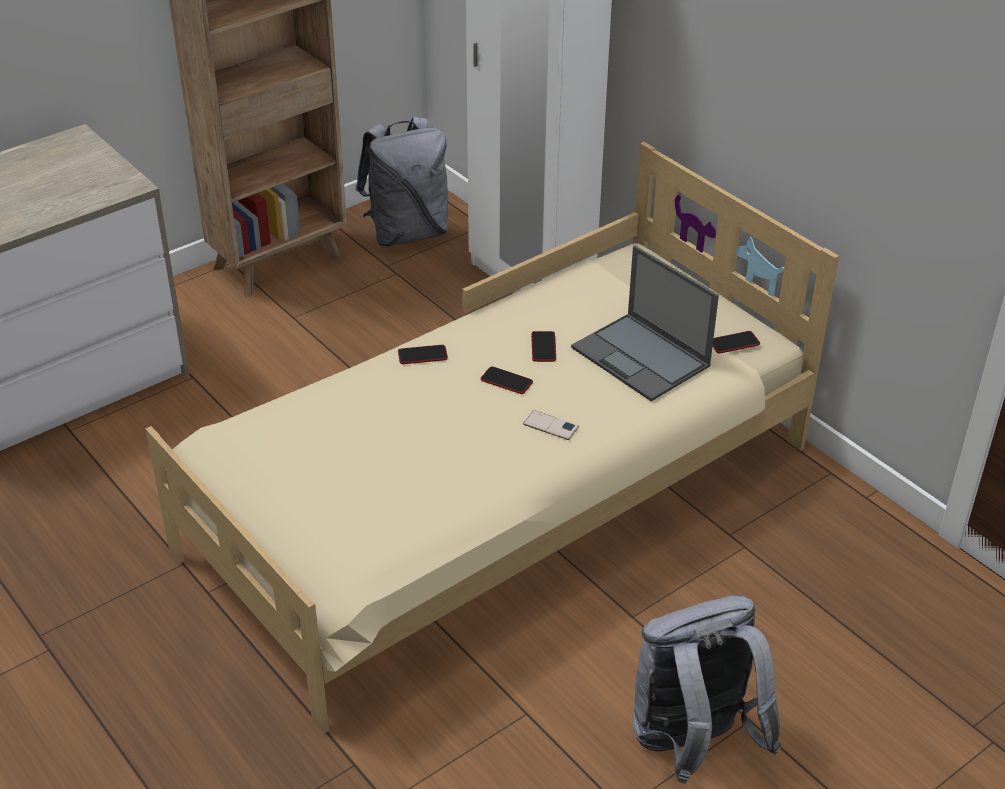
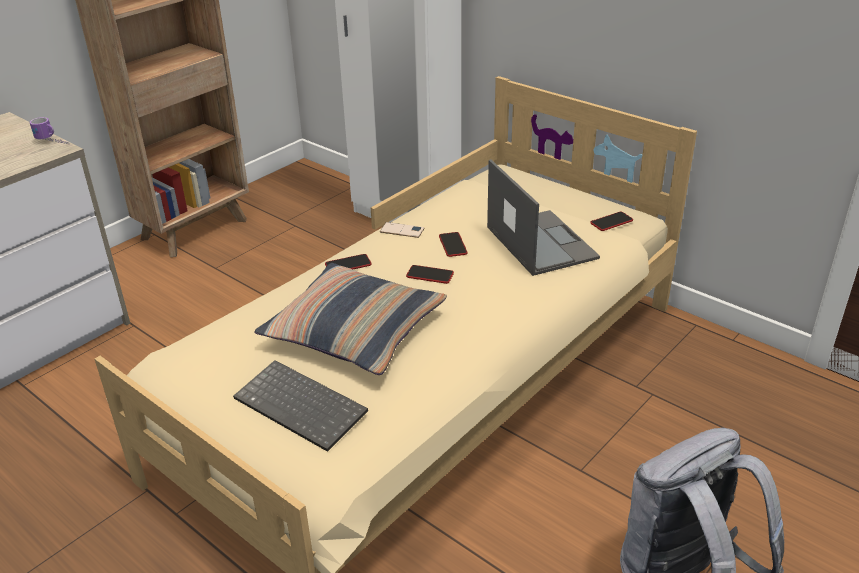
camera: 10 degrees left, 5 degrees down
(128, 175) = (53, 142): none -> mug
(338, 508) = (303, 406): none -> keyboard
(407, 233) = (297, 197): grey backpack -> none
(409, 435) = (355, 331): none -> pillow
(550, 425) = (482, 305): phone -> phone (402, 230)
(642, 357) = (540, 242): laptop -> laptop turned 150 degrees counterclockwise

